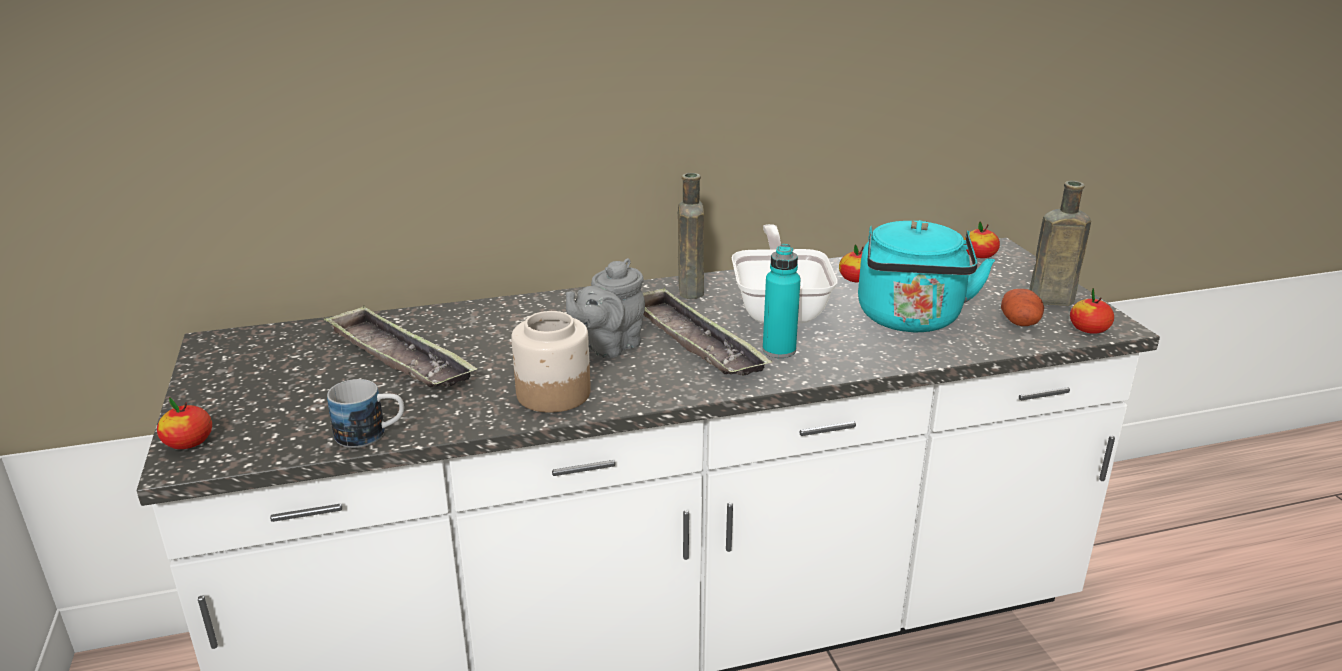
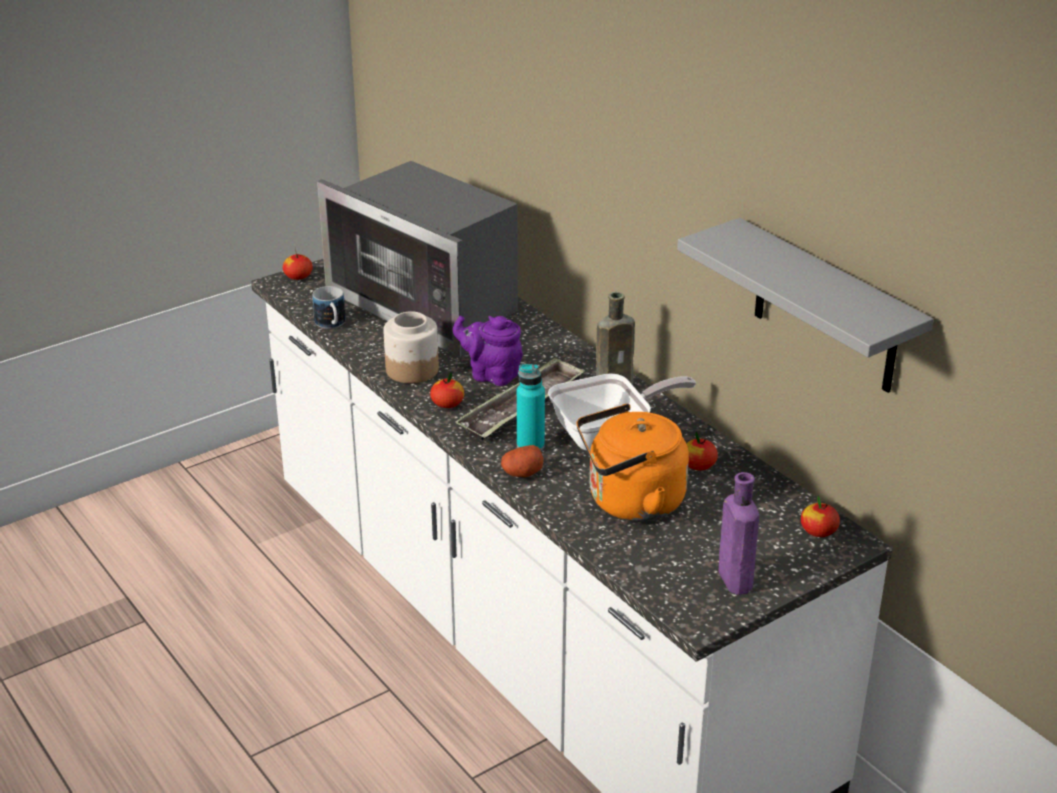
camera: 70 degrees right, 5 degrees up
(399, 357) = (427, 305): tray -> microwave
(609, 346) = (491, 374): grey teapot -> purple teapot
(910, 320) = (630, 502): turquoise kettle -> orange kettle
(914, 61) = (825, 308): none -> grey shelf
(1020, 322) = (668, 563): potato -> potato (522, 473)
(1047, 300) = (733, 578): brown bottle -> purple bottle
(1088, 329) = (679, 604): apple -> apple (447, 404)

